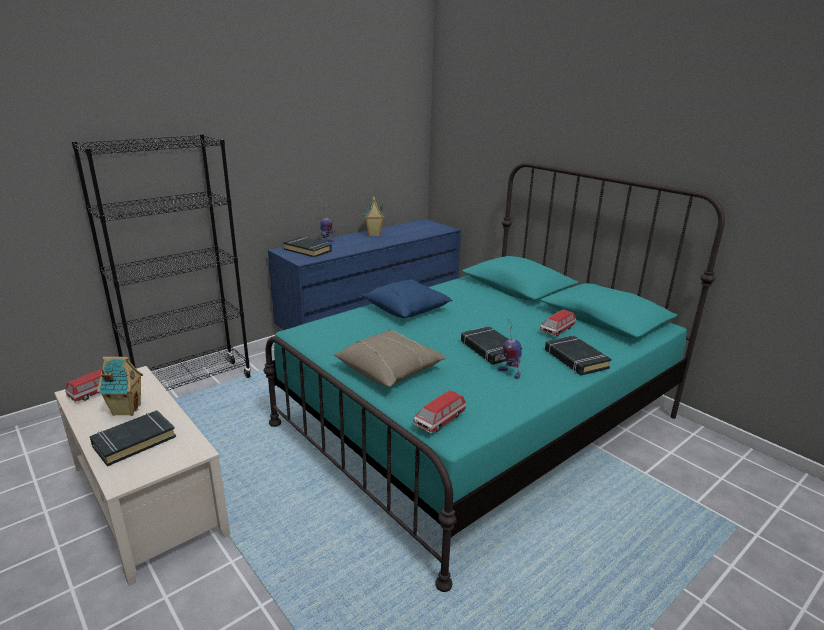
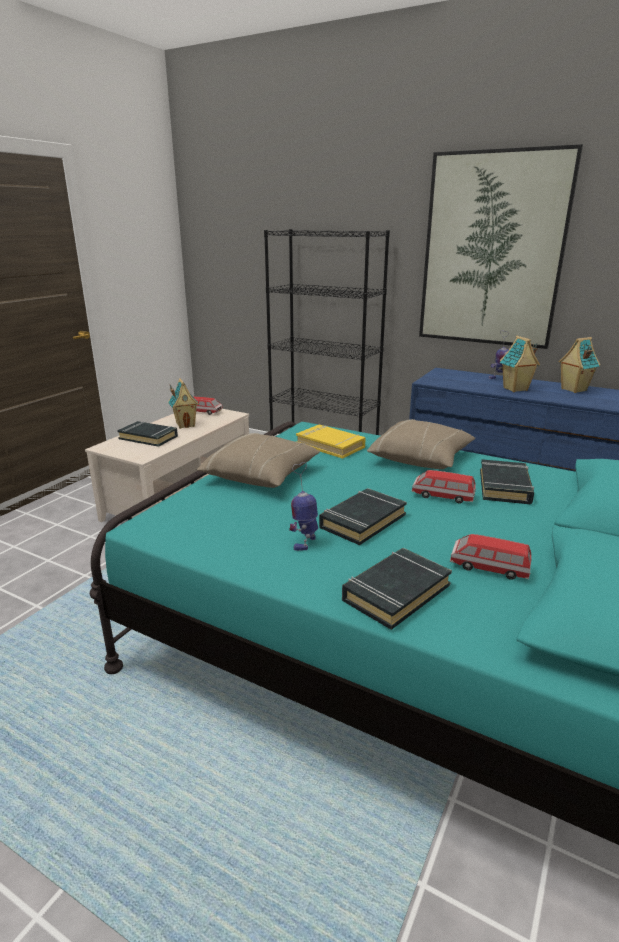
camera: 70 degrees right, 0 degrees up
(291, 144) = (492, 251): none -> picture
(308, 250) = (461, 378): black book -> black book (504, 487)
(352, 332) = (330, 445): none -> yellow book
(355, 245) = (515, 389): none -> toy house
(407, 309) = (421, 459): blue pillow -> beige pillow
(439, 420) = (166, 514): toy car -> toy car (442, 496)

